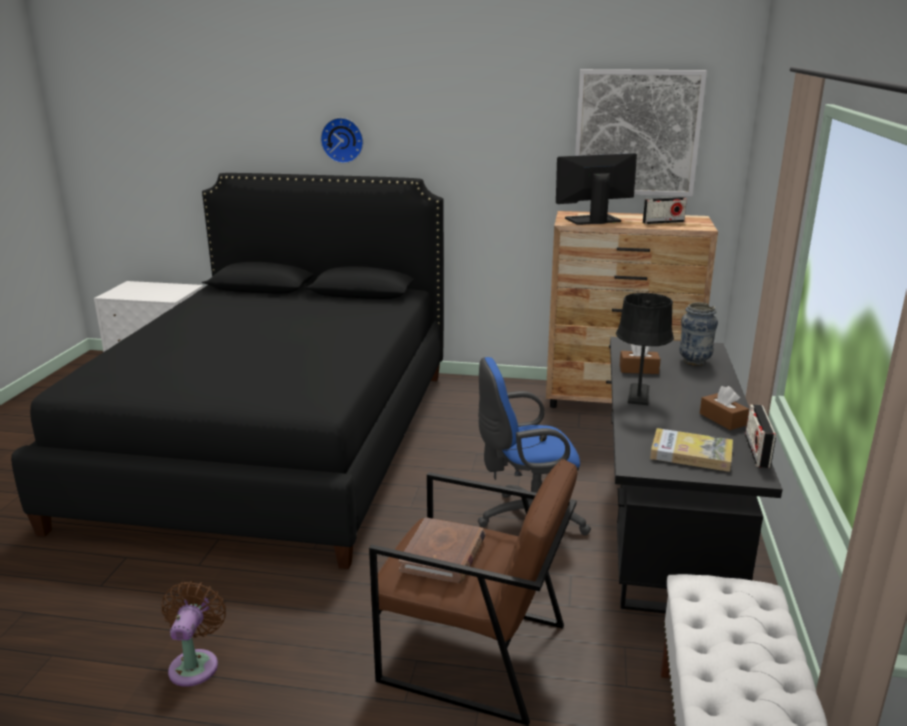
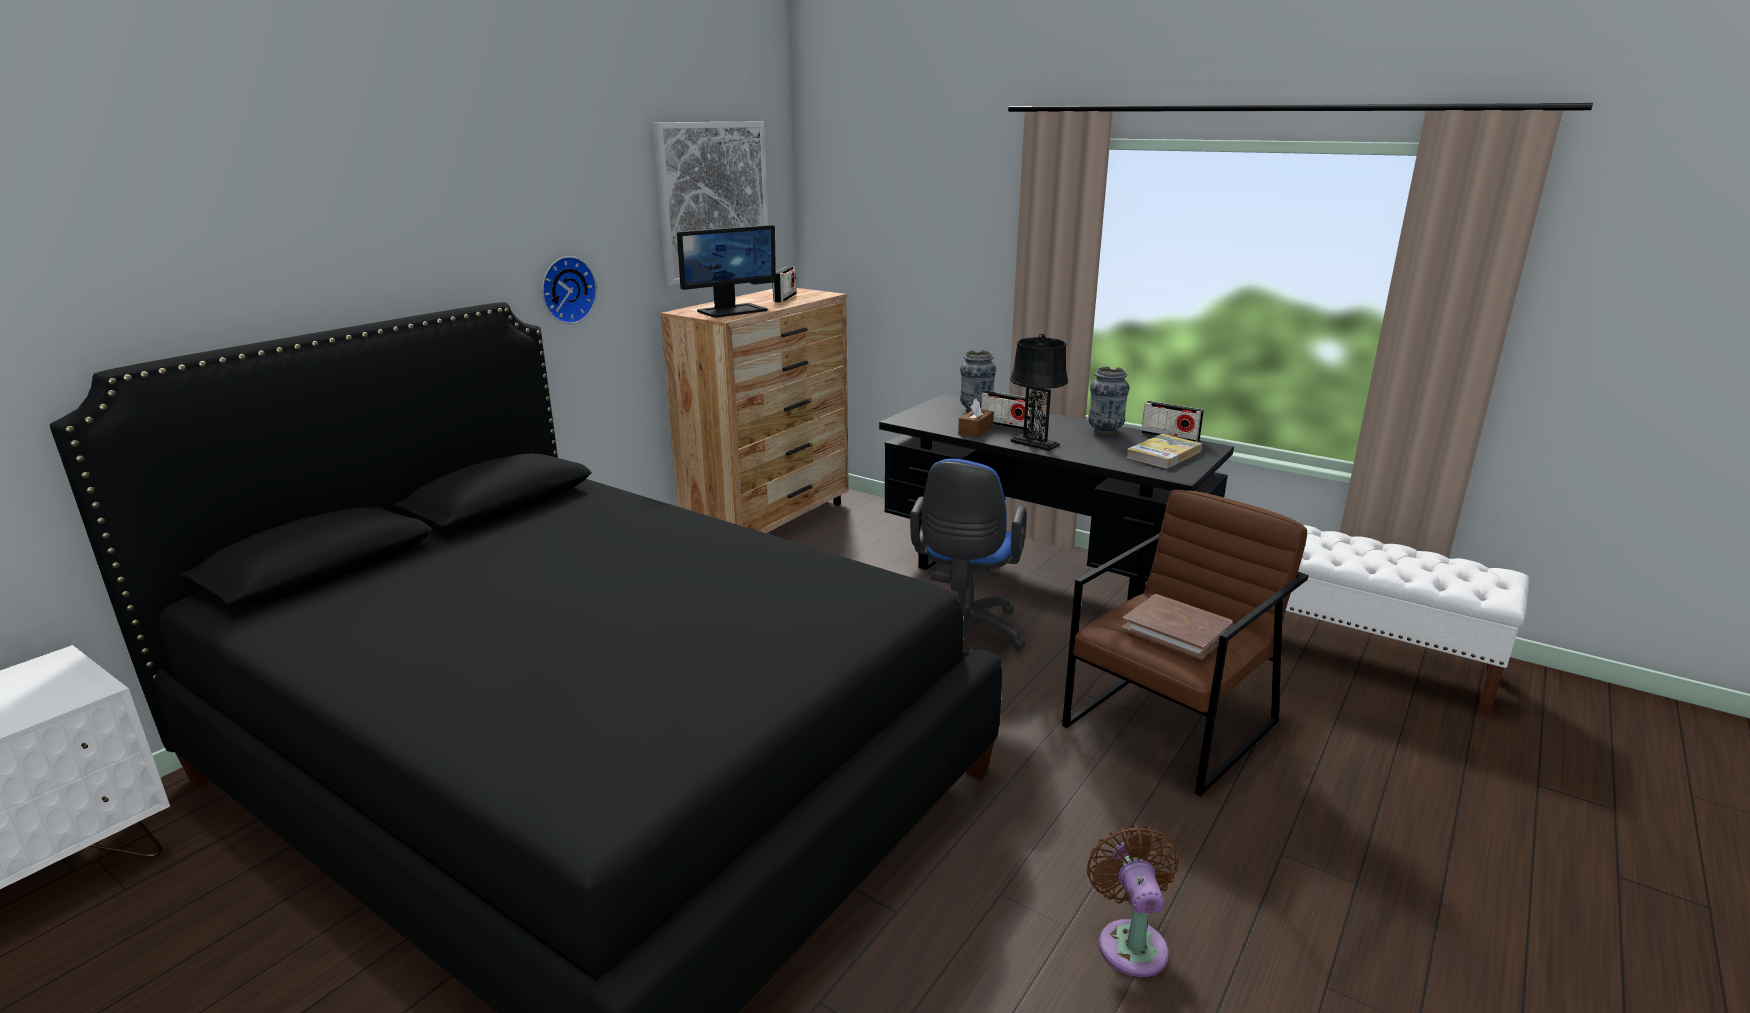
camera: 65 degrees left, 0 degrees up
(195, 664) = (1131, 942): brown fan -> brown fan turned 60 degrees clockwise
(343, 140) = (346, 260): wall clock -> wall clock (566, 289)
(592, 220) = (732, 310): monitor -> monitor turned 135 degrees counterclockwise
(672, 378) = (1006, 425): none -> radio
(722, 419) = (1105, 432): brown tissue box -> vase

